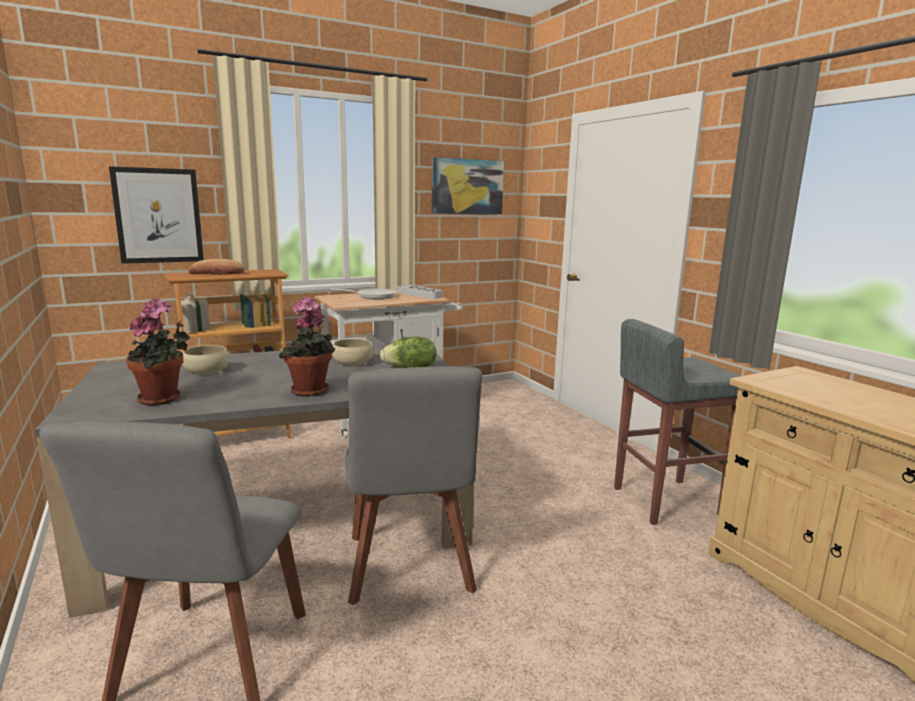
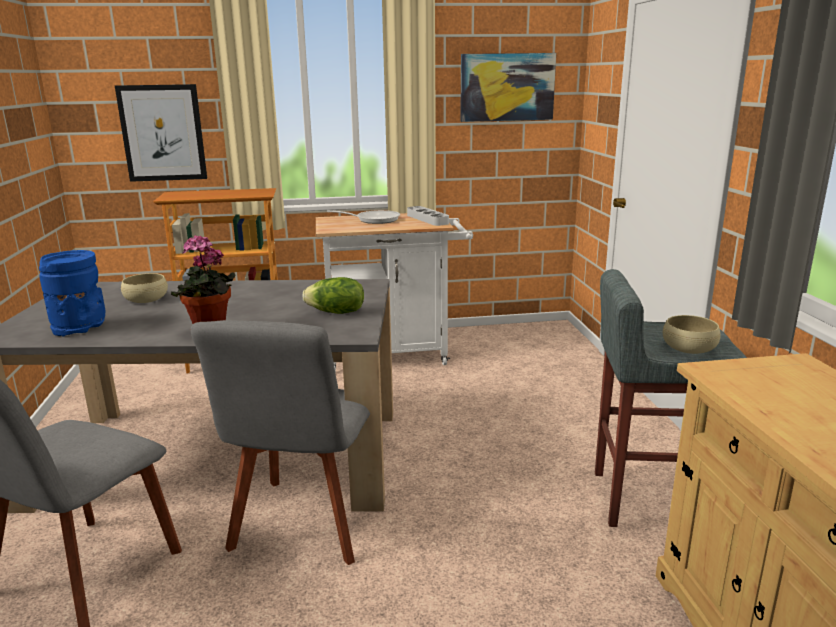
camera: 20 degrees right, 5 degrees up
(163, 399) = (80, 327): potted plant -> blue vase
(216, 273) = (208, 193): bread -> none
(353, 362) = (287, 300): beige bowl -> beige bowl (689, 348)

